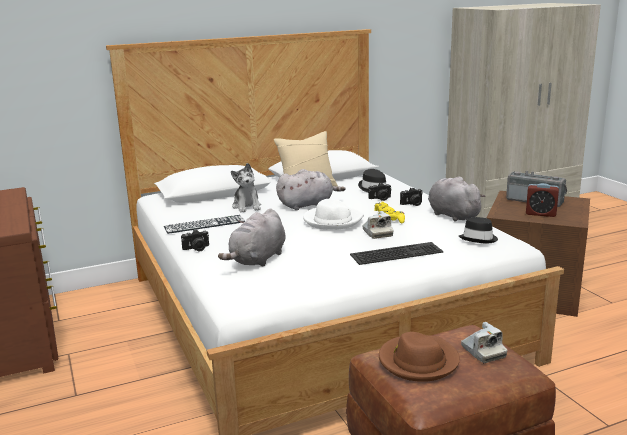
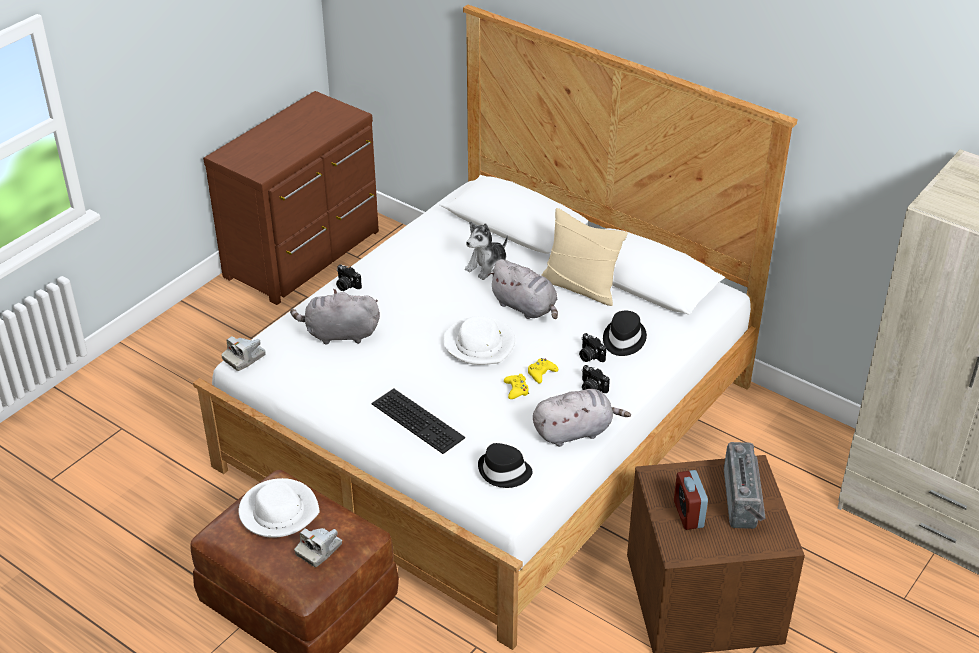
camera: 60 degrees right, 20 degrees up
(204, 224) = (411, 261): keyboard -> none
(377, 233) = (470, 389): camera -> camera (244, 358)
(418, 361) = (278, 511): brown hat -> white hat
(452, 215) = (575, 431): grey plush toy -> grey plush toy turned 45 degrees clockwise

